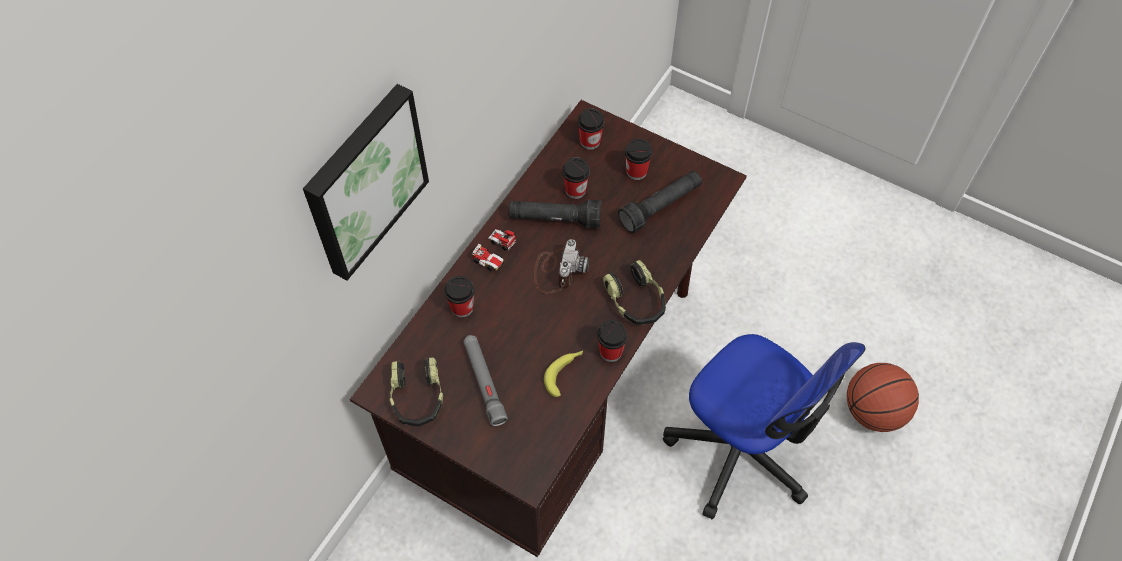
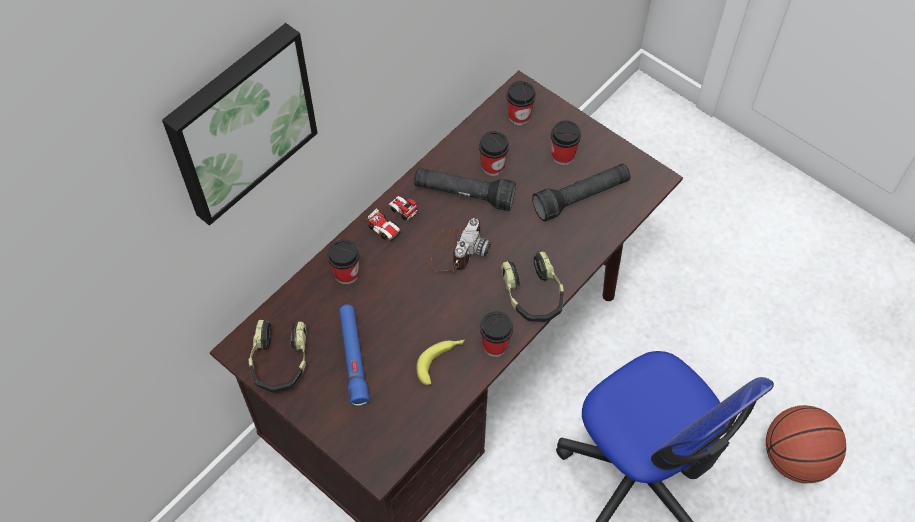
camera: 10 degrees right, 0 degrees up
(484, 382) = (353, 357): grey flashlight -> blue flashlight

